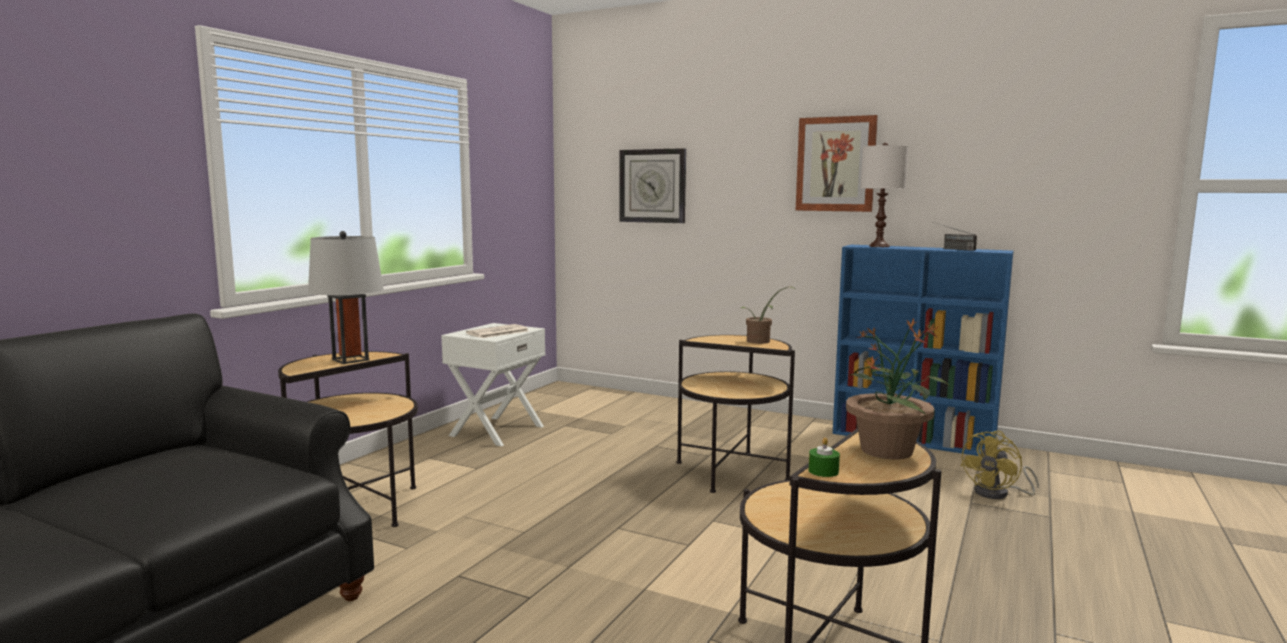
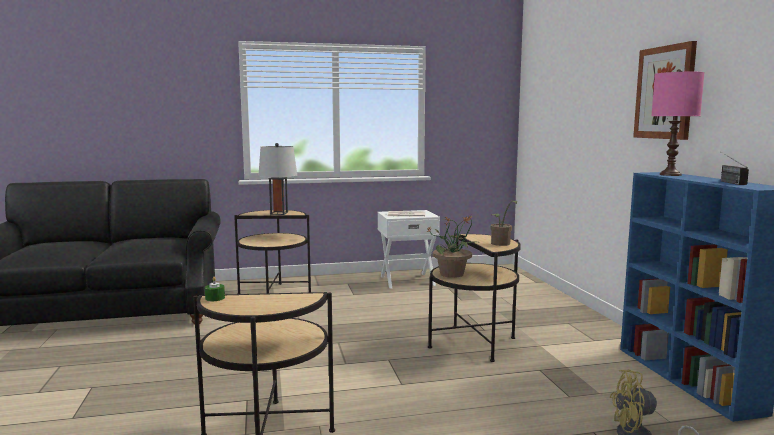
camera: 50 degrees right, 0 degrees up
(652, 186) = (560, 115): wall clock -> none
(879, 246) = (670, 174): white table lamp -> pink table lamp
(887, 450) = (277, 303): potted plant -> potted plant (452, 274)

